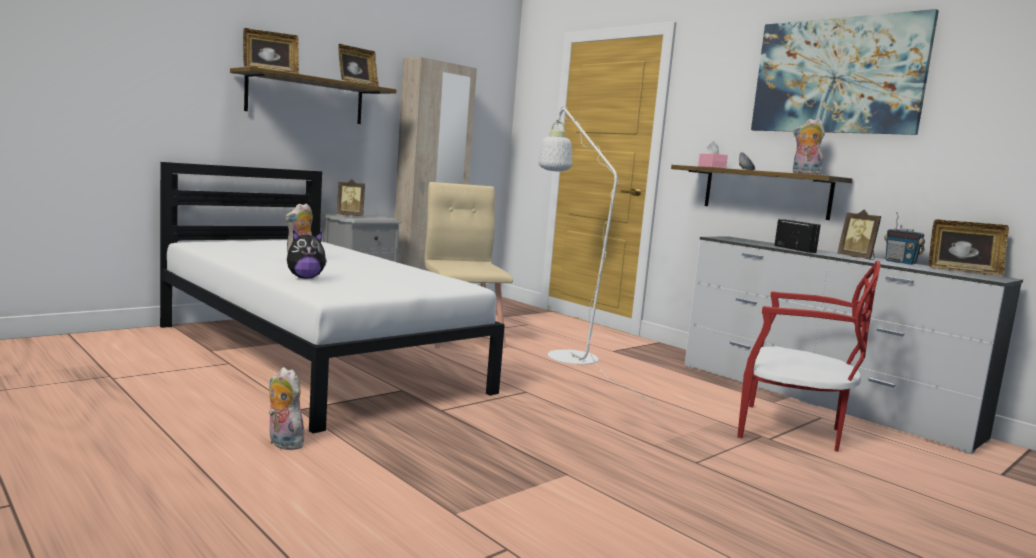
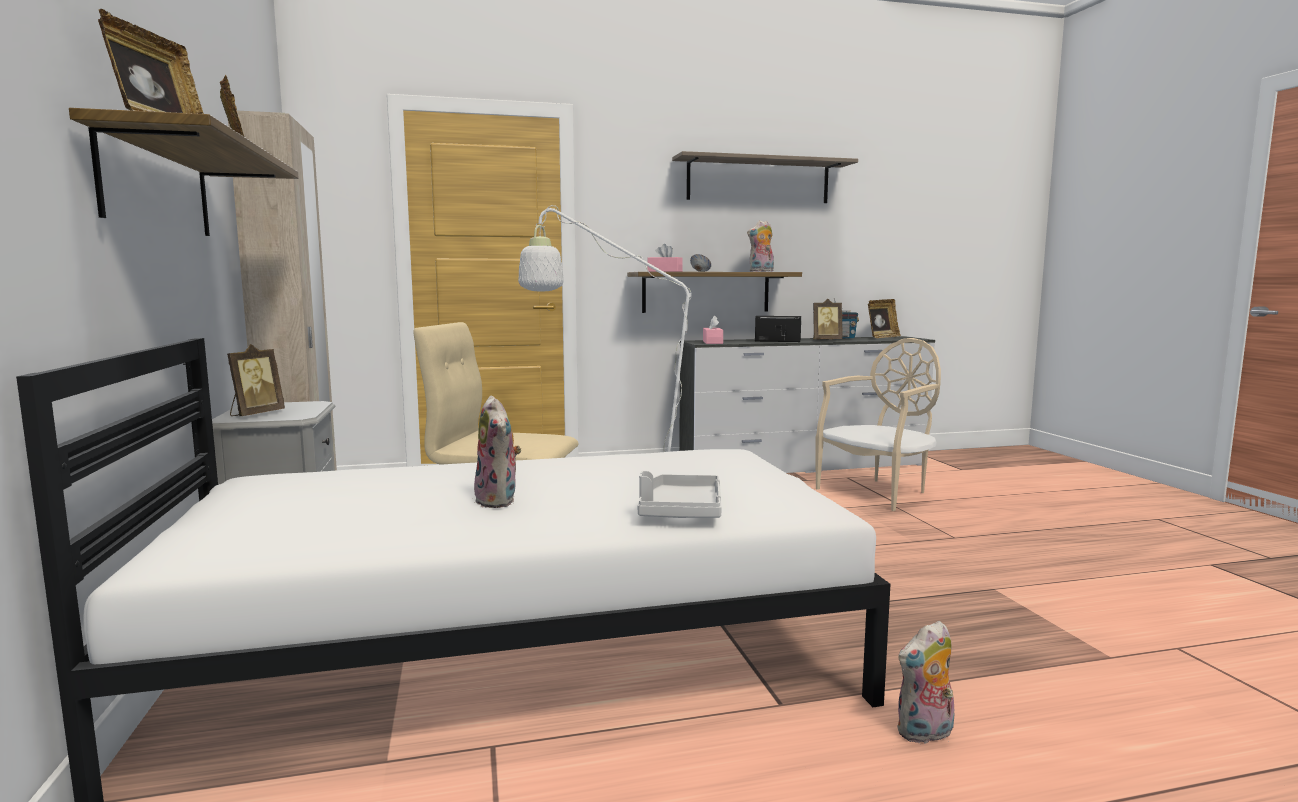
camera: 60 degrees left, 0 degrees up
(305, 278) = (680, 511): plush toy -> grey tray
(731, 239) = (712, 342): none -> pink tissue box
(791, 430) = (878, 492): red chair -> beige chair
(837, 76) = (758, 181): picture -> shelf

